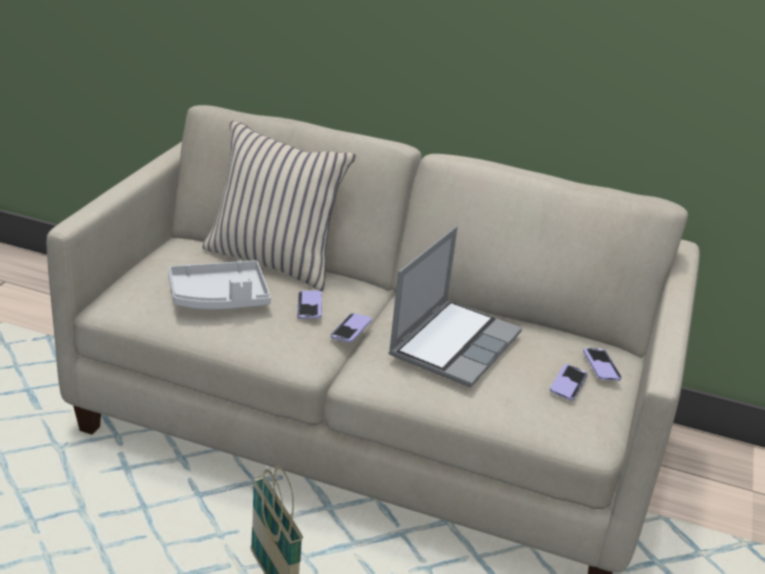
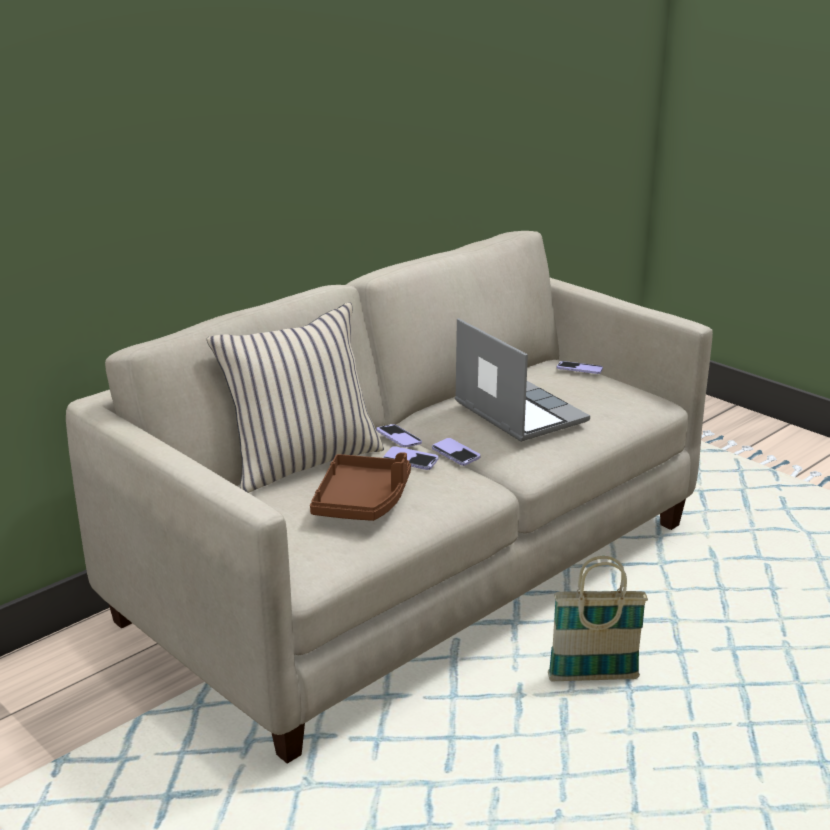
camera: 60 degrees left, 5 degrees down
(219, 298) = (362, 501): grey tray -> brown tray
(568, 383) = (599, 386): phone -> phone (398, 437)

